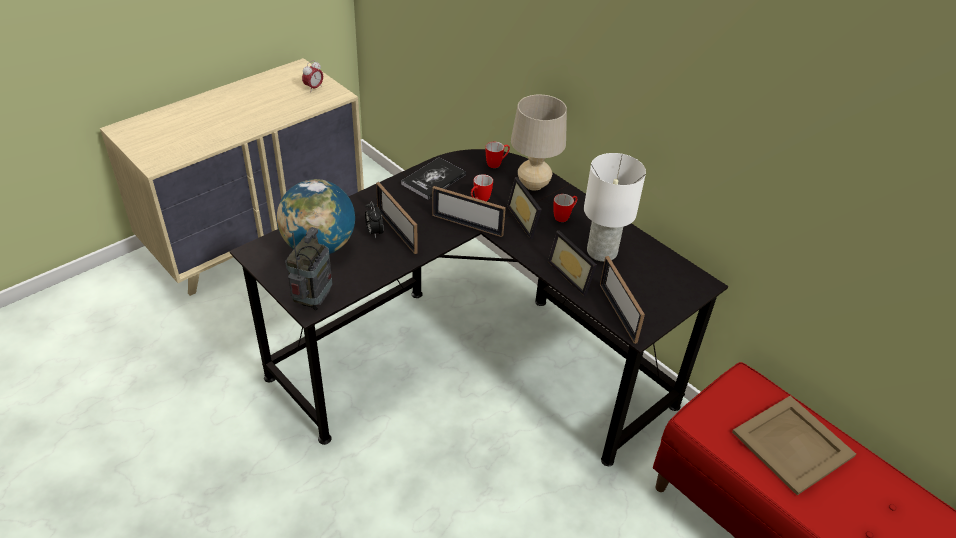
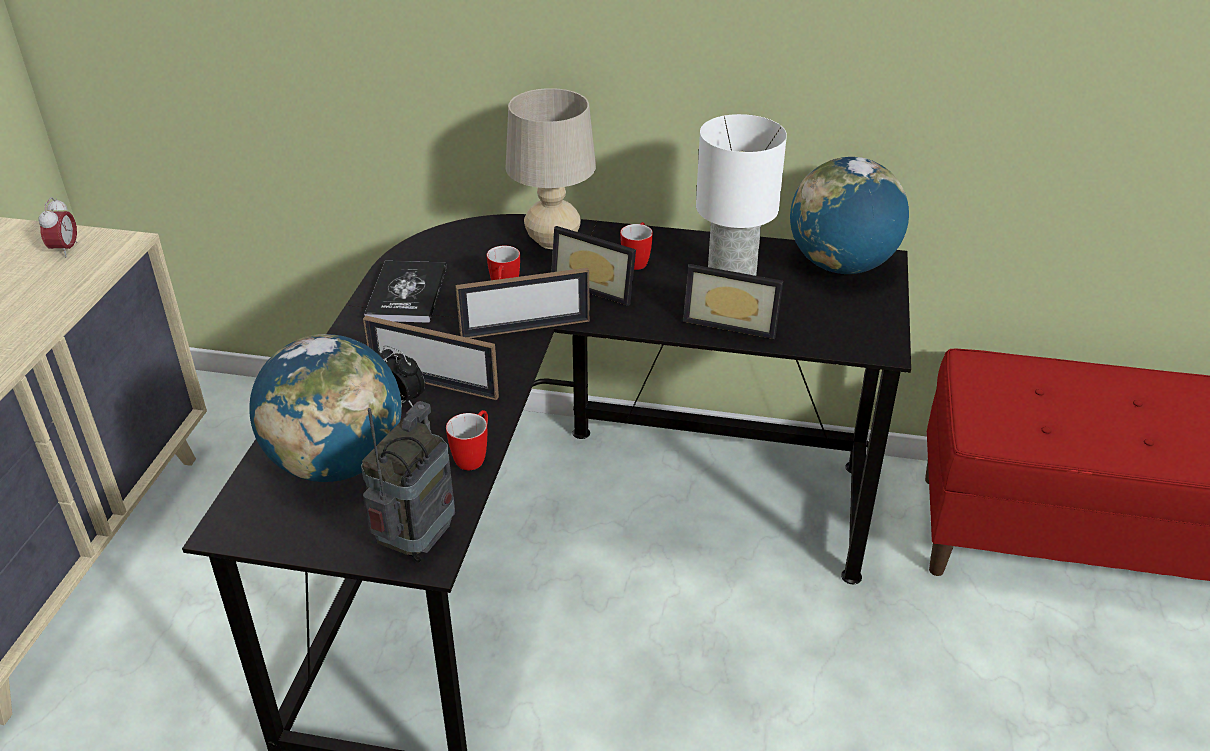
camera: 35 degrees left, 5 degrees down
(313, 300) = (417, 542): radio -> radio turned 45 degrees clockwise
(497, 164) = (473, 237): mug -> mug (474, 457)
(617, 312) = (834, 338): picture frame -> none
(675, 275) = (841, 265): none -> globe
(791, 444) = (1092, 406): beige tray -> none

